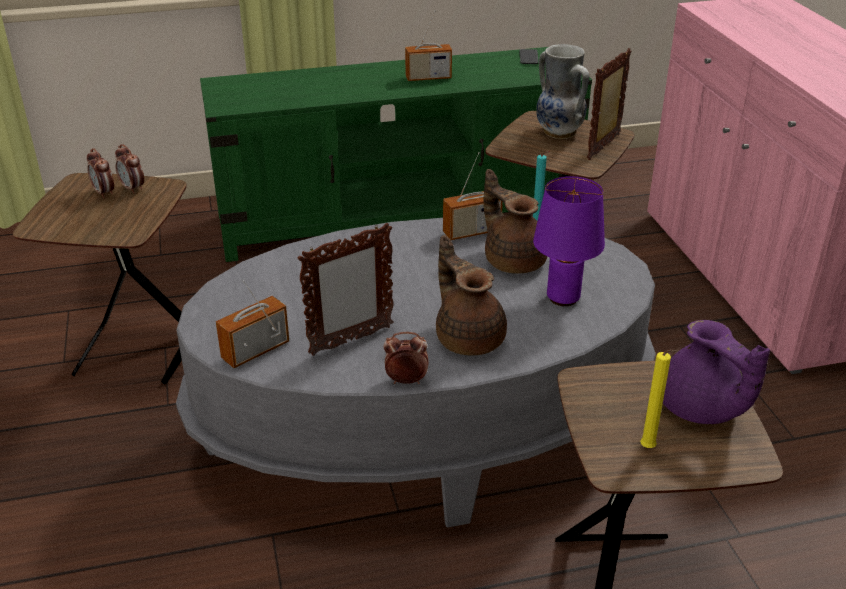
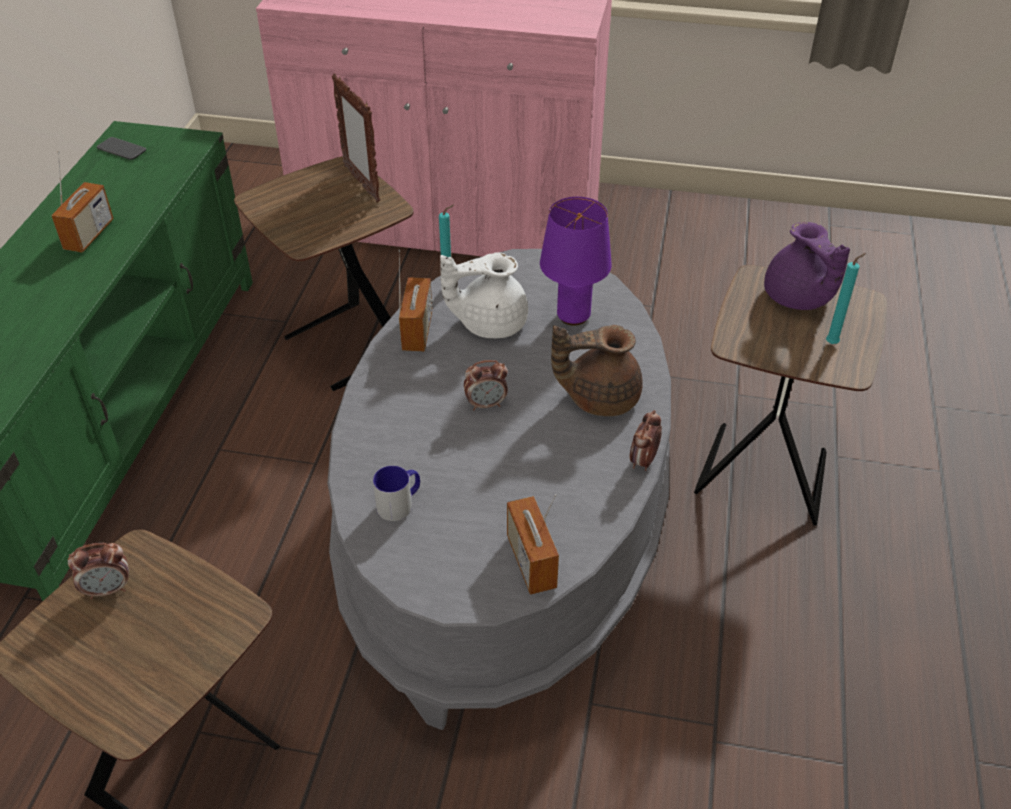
camera: 65 degrees left, 10 degrees up
(104, 193) = (93, 625): alarm clock -> alarm clock (486, 404)
(281, 277) = (400, 504): none -> mug
(350, 341) = (556, 481): picture frame -> none
(513, 260) = (489, 323): brown teapot -> white teapot
(558, 133) = (304, 198): vase -> none
(649, 449) = (833, 343): yellow candle -> turquoise candle
(701, 409) = (797, 299): purple teapot -> purple teapot turned 75 degrees clockwise

